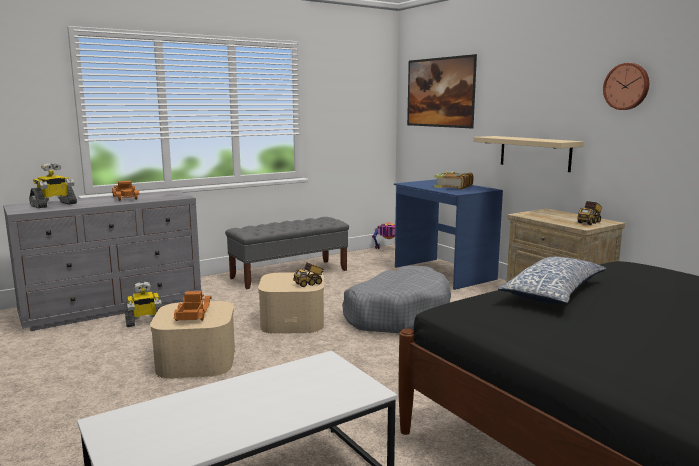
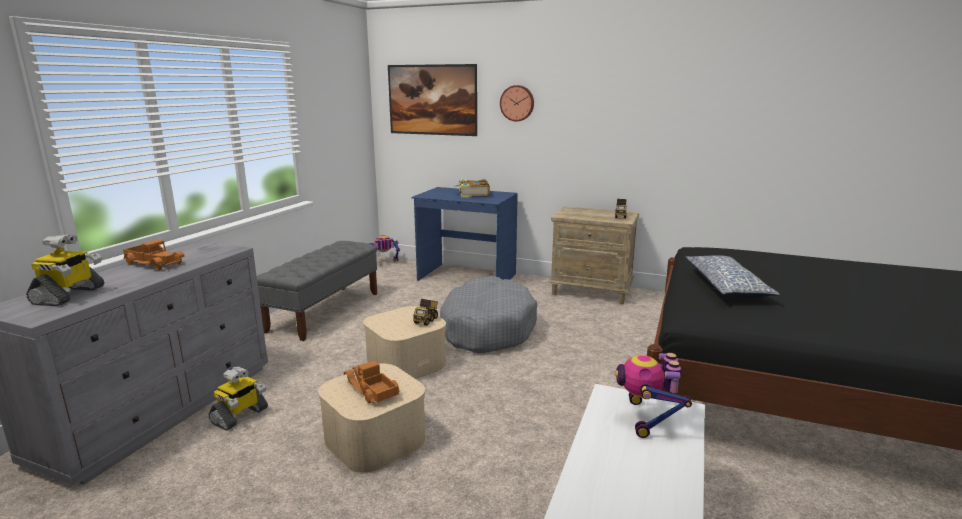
camera: 35 degrees left, 5 degrees up
(320, 385) = (648, 419): none -> toy robot
(534, 153) = (548, 158): beige shelf -> none
(627, 86) = (636, 101): wall clock -> wall clock (517, 103)

